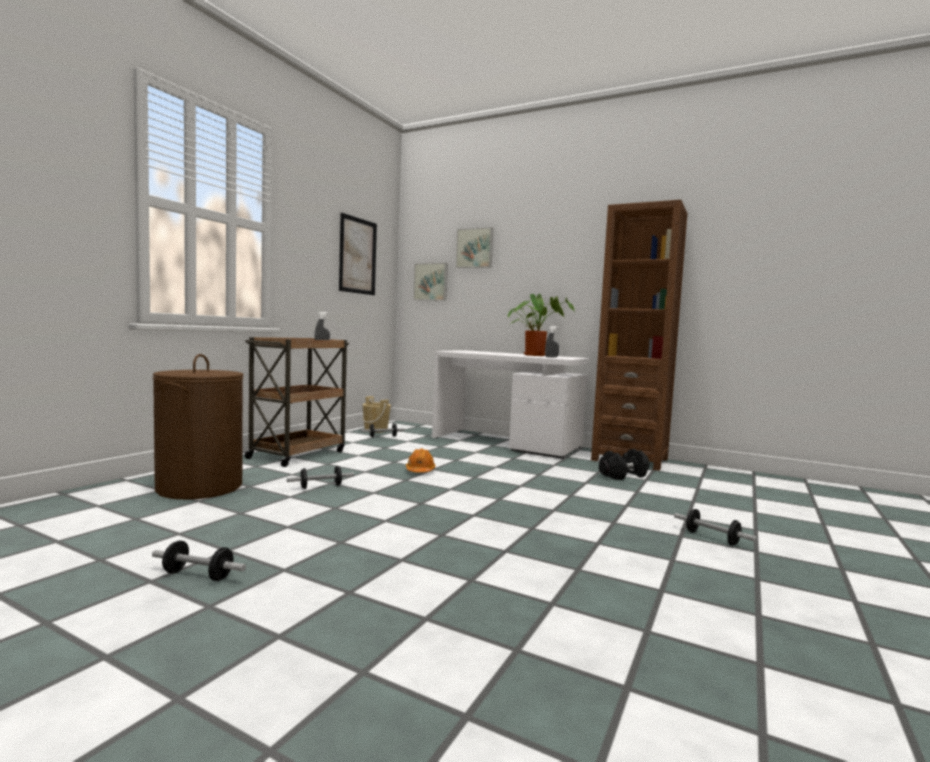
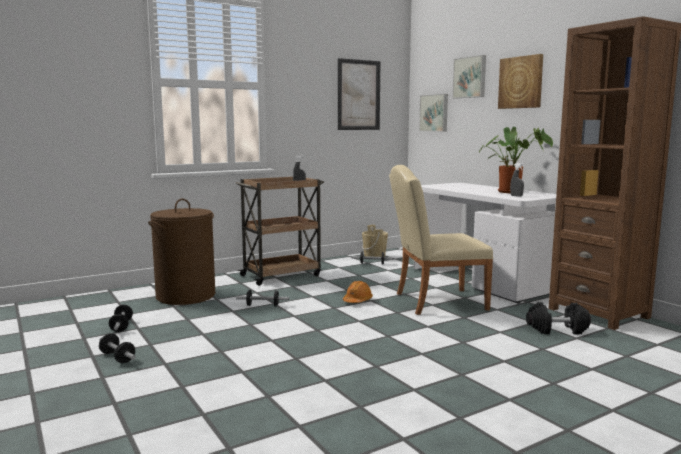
camera: 30 degrees right, 5 degrees up
(493, 464) = (434, 301): none -> beige chair
(533, 255) = (521, 82): none -> picture
(712, 538) = (541, 408): dumbbell -> dumbbell (121, 326)

